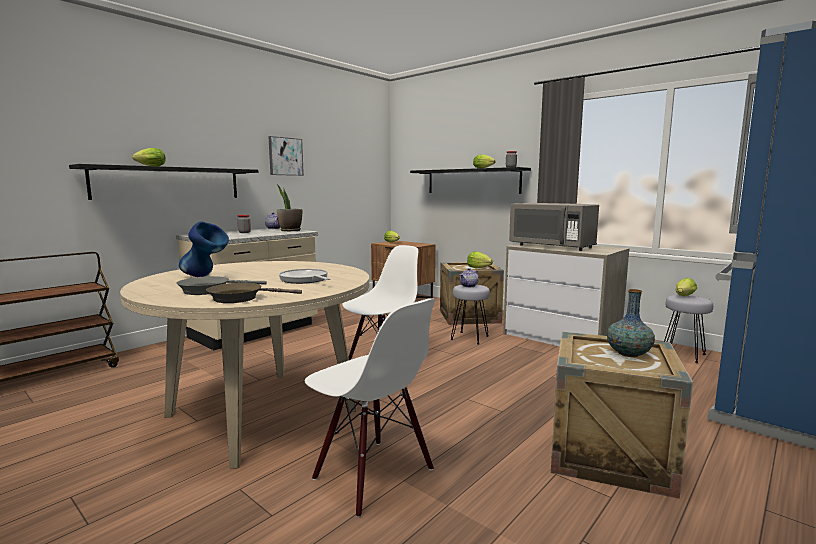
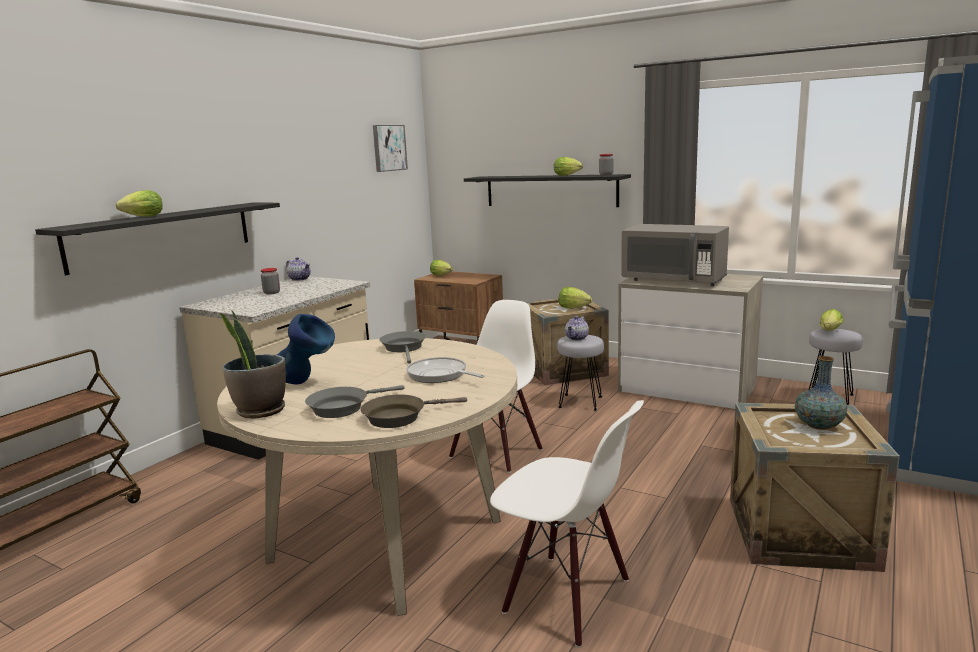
camera: 10 degrees left, 5 degrees up
(285, 156) = (301, 175): picture -> picture (388, 148)
(290, 231) = (330, 283): potted plant -> potted plant (260, 411)
(301, 266) = (404, 348): none -> grey frying pan

